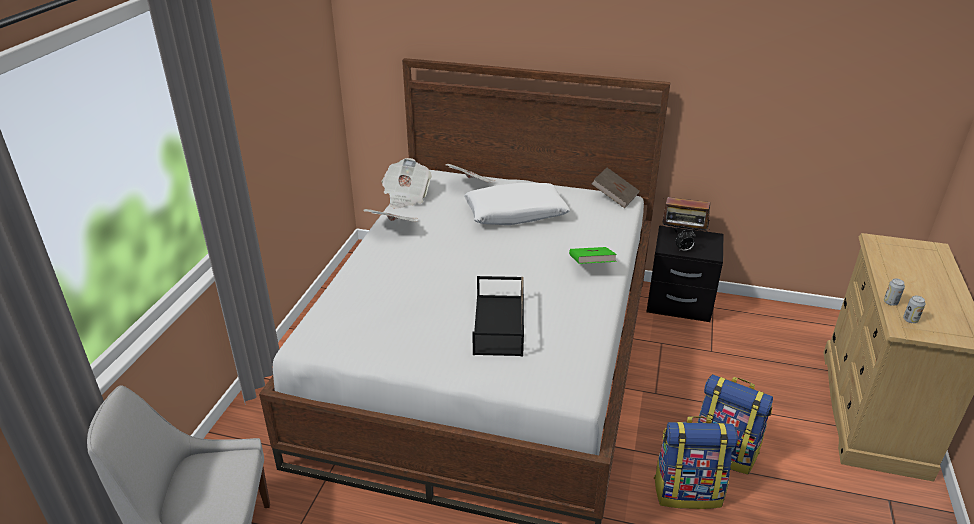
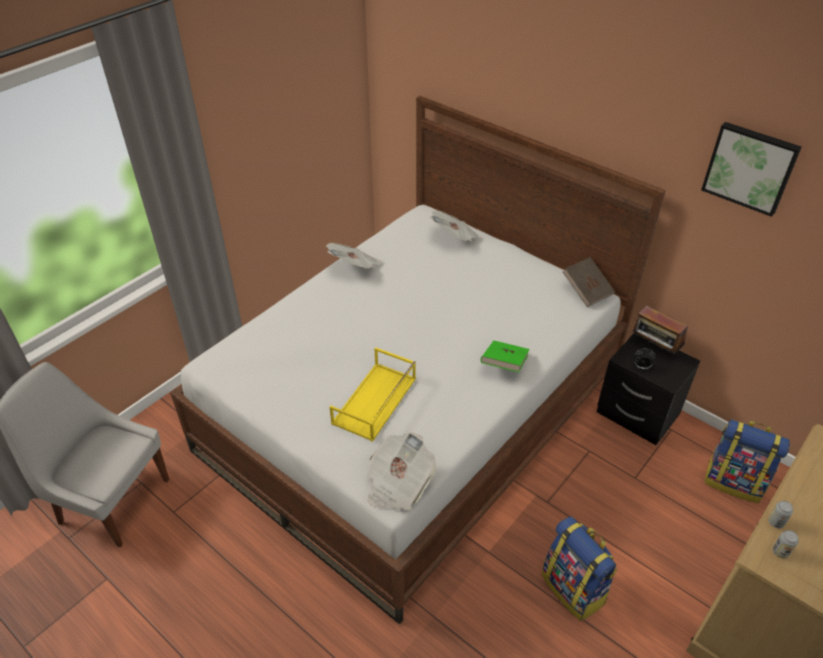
camera: 25 degrees right, 10 degrees up
(406, 196) = (388, 233): newspaper -> newspaper (398, 484)
(500, 325) = (375, 402): black tray -> yellow tray
(515, 213) = (475, 282): white pillow -> none
(687, 491) = (510, 613): backpack -> backpack (734, 481)
(741, 42) = (750, 167): none -> picture

